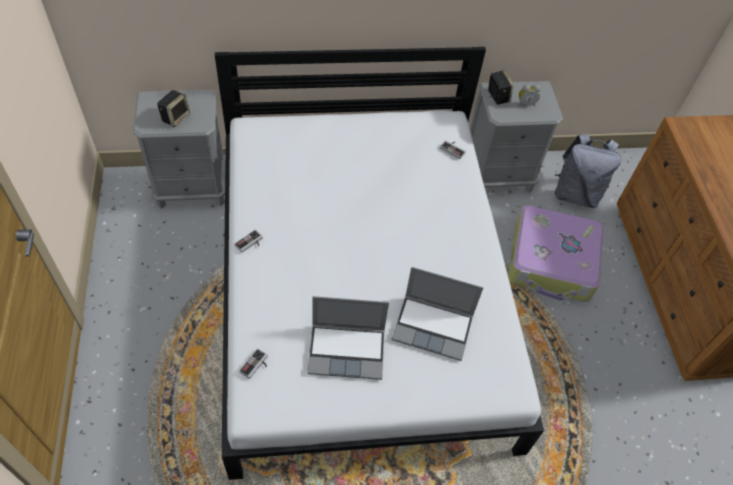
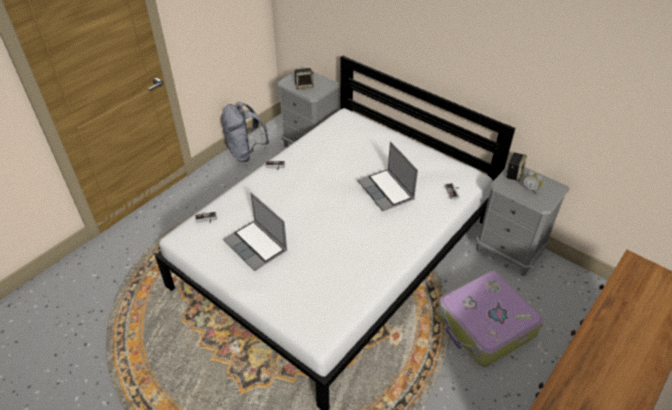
camera: 50 degrees right, 10 degrees down
(434, 327) = (316, 270): laptop -> laptop (387, 191)
(575, 194) = (559, 300): grey backpack -> grey backpack (245, 152)

